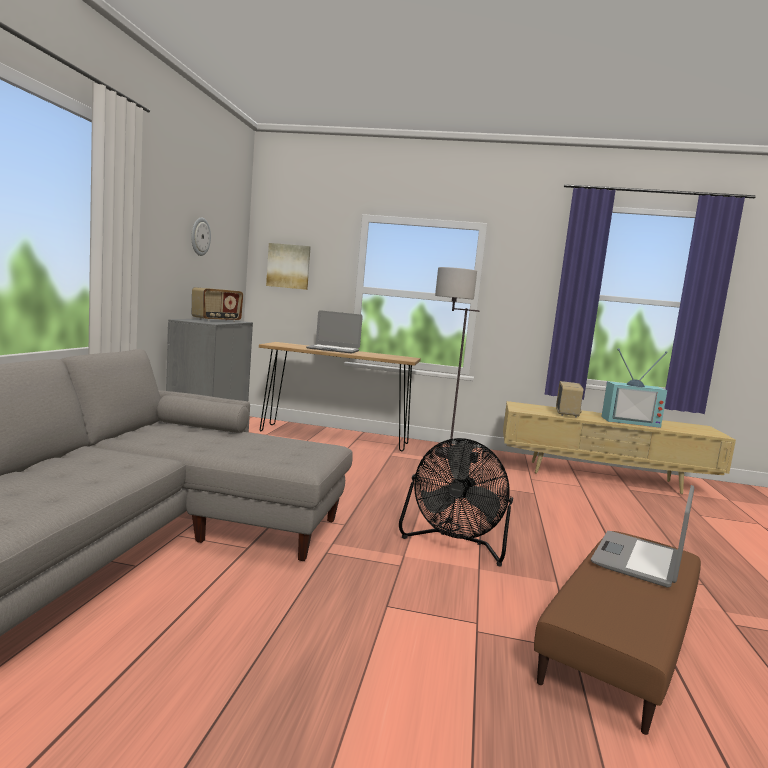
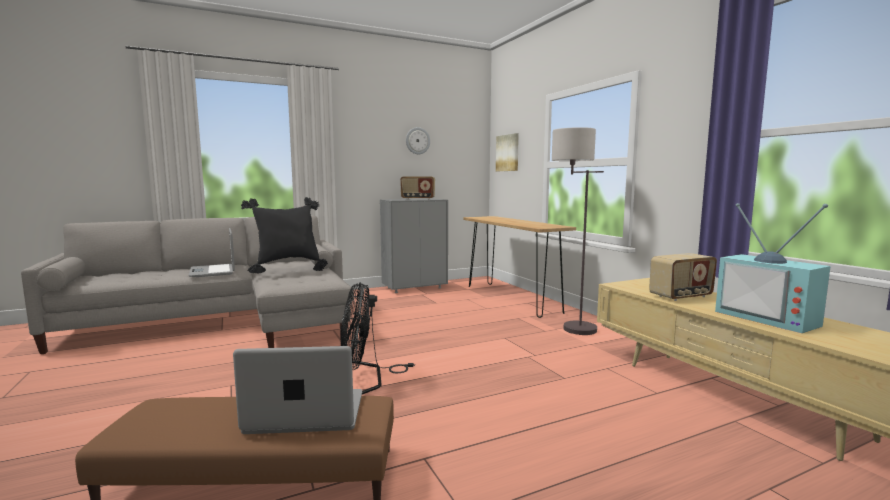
camera: 55 degrees right, 0 degrees up
(220, 444) = (287, 271): none -> black pillow
(333, 350) = (509, 220): laptop -> laptop (213, 271)

